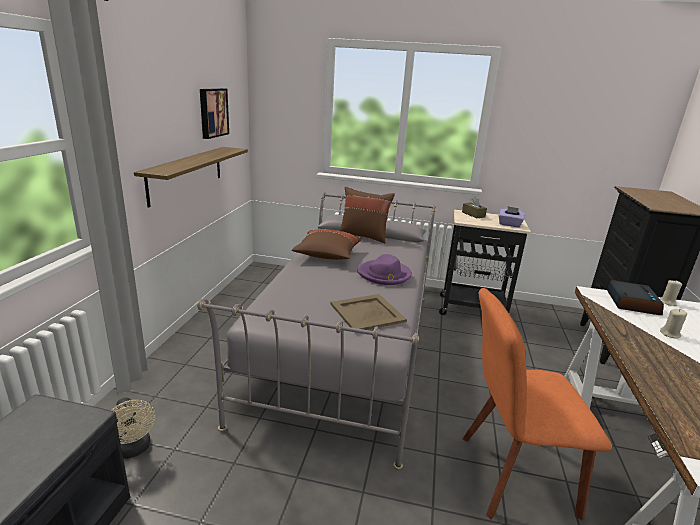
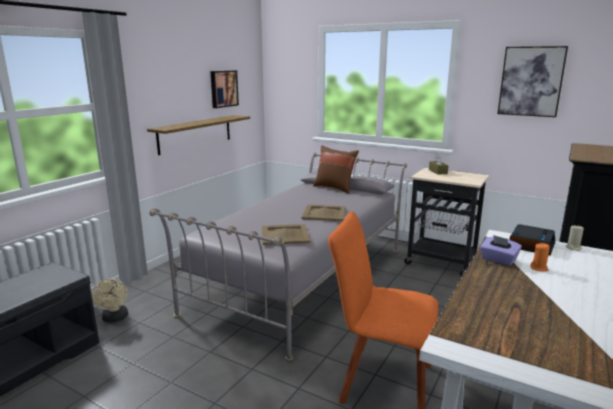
camera: 20 degrees right, 5 degrees down
(327, 255) = (290, 199): brown pillow -> none
(384, 275) = (324, 213): purple hat -> beige tray
(509, 224) = (465, 180): purple tissue box -> purple tissue box (498, 260)
(568, 120) = (531, 81): none -> picture
(670, 334) = (539, 268): beige candle -> orange candle

